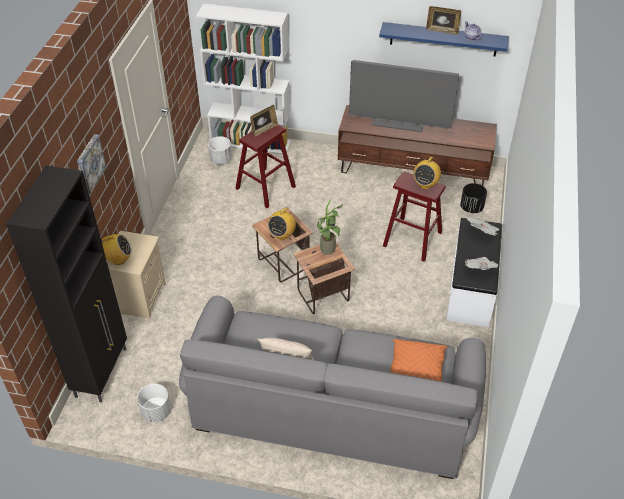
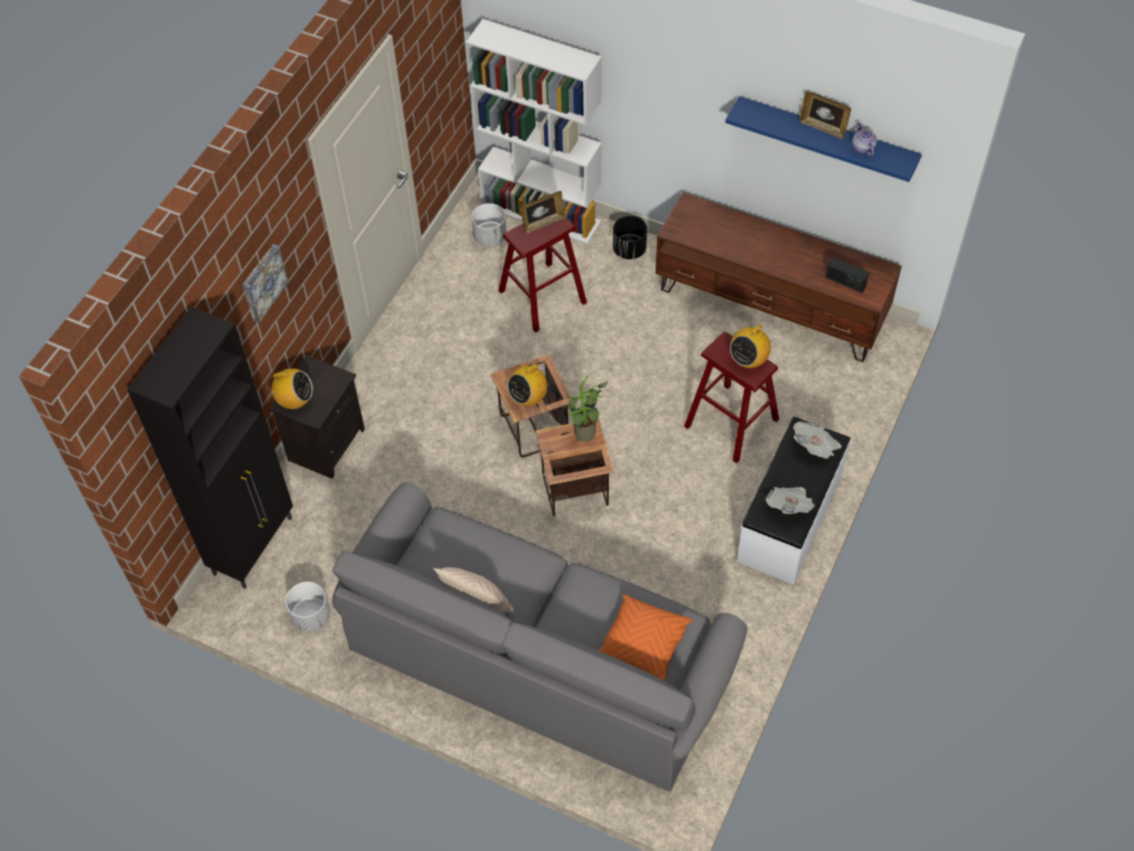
camera: 15 degrees right, 10 degrees up
(140, 297) = (326, 443): beige nightstand -> black nightstand
(399, 121) = (753, 236): television -> none
(466, 137) = (845, 282): none -> radio
(471, 208) = (838, 386): black planter -> black planter (629, 250)

